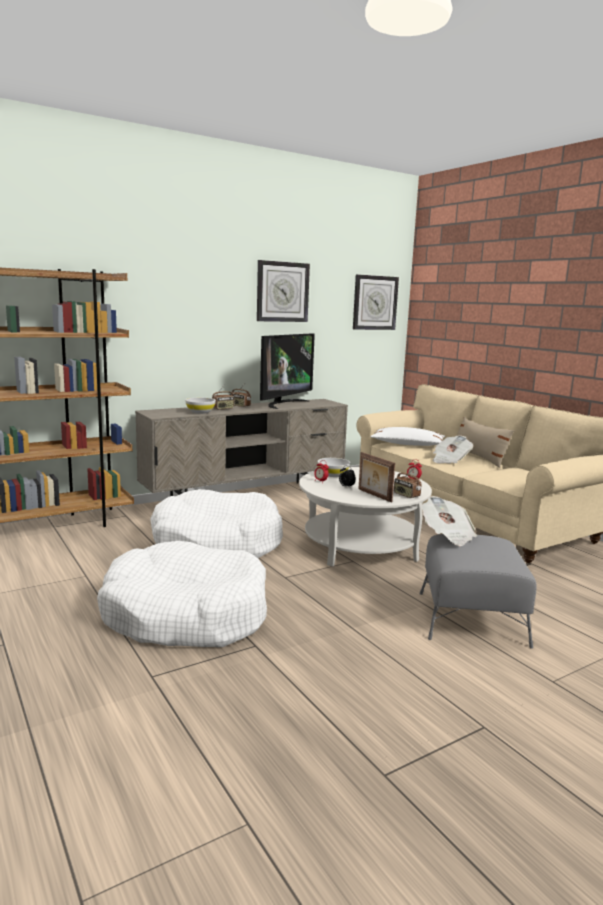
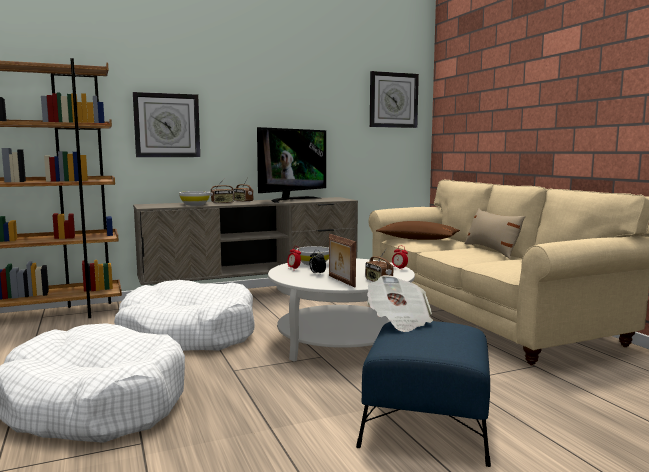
camera: 10 degrees right, 5 degrees down
(282, 292) = (289, 88): wall clock -> wall clock (167, 125)
(407, 444) = (418, 239): white pillow -> brown pillow
(449, 460) = (455, 252): newspaper -> none
(471, 619) = (425, 425): grey ottoman -> blue ottoman

